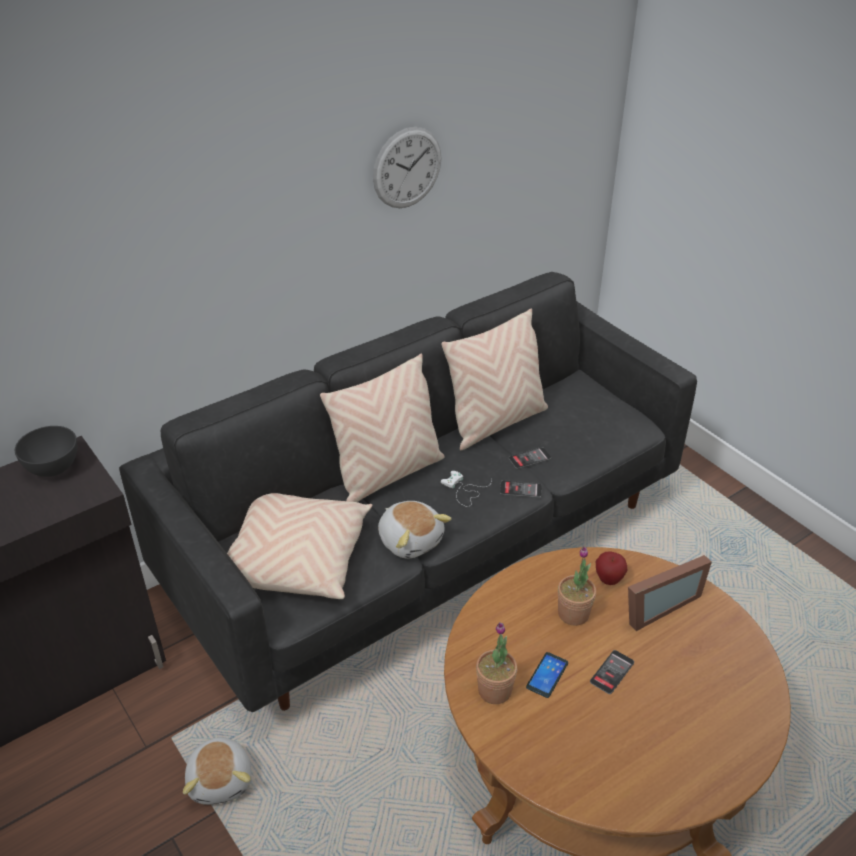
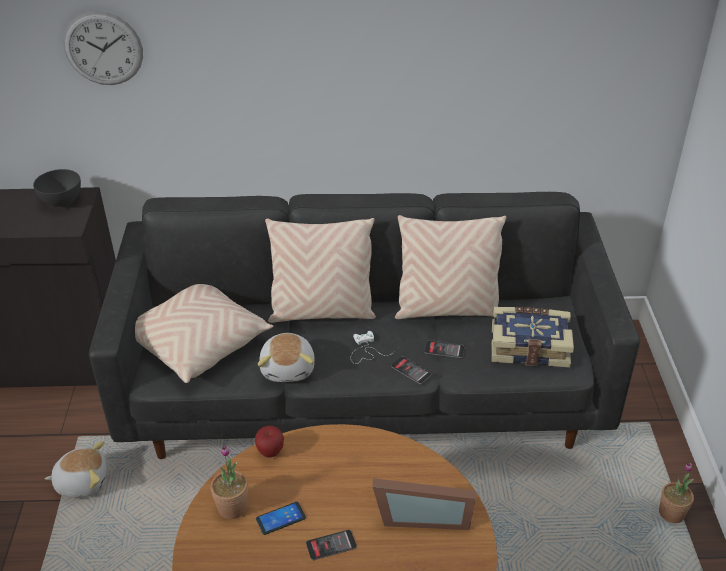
camera: 35 degrees right, 0 degrees up
(221, 779) = (82, 482): plush toy -> plush toy turned 120 degrees counterclockwise
(407, 168) = (423, 52): wall clock -> wall clock (103, 48)
(573, 614) = (349, 485): potted plant -> potted plant (671, 513)
(592, 423) = (529, 345): none -> book
(609, 579) = (405, 475): apple -> apple (270, 452)

